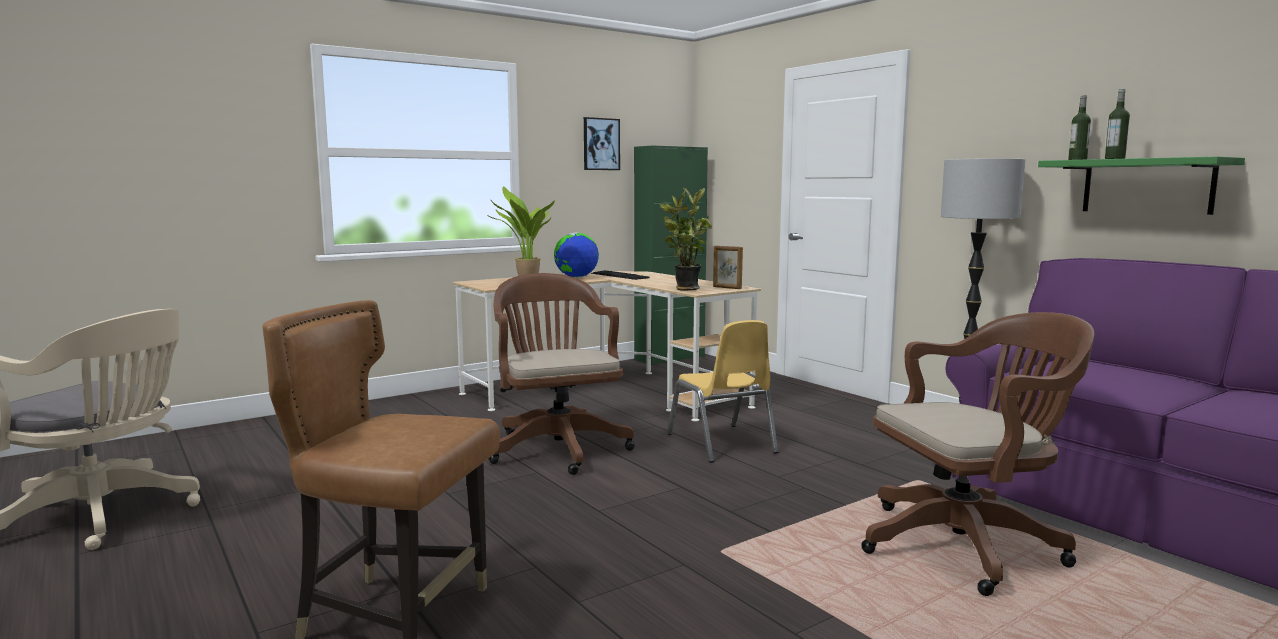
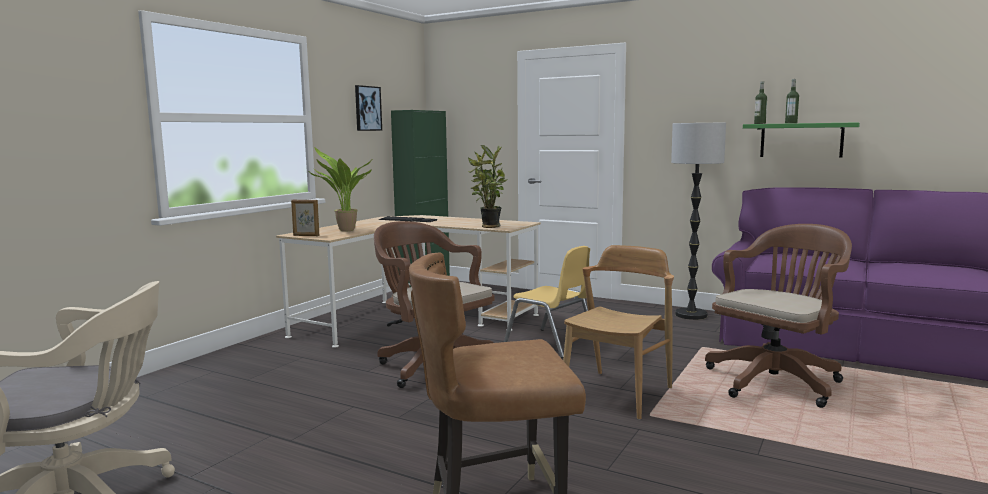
camera: 25 degrees left, 0 degrees up
(576, 277) = (376, 224): globe -> none
(718, 517) = (618, 394): none -> brown chair
(727, 288) = (516, 223): picture frame -> picture frame (306, 235)

